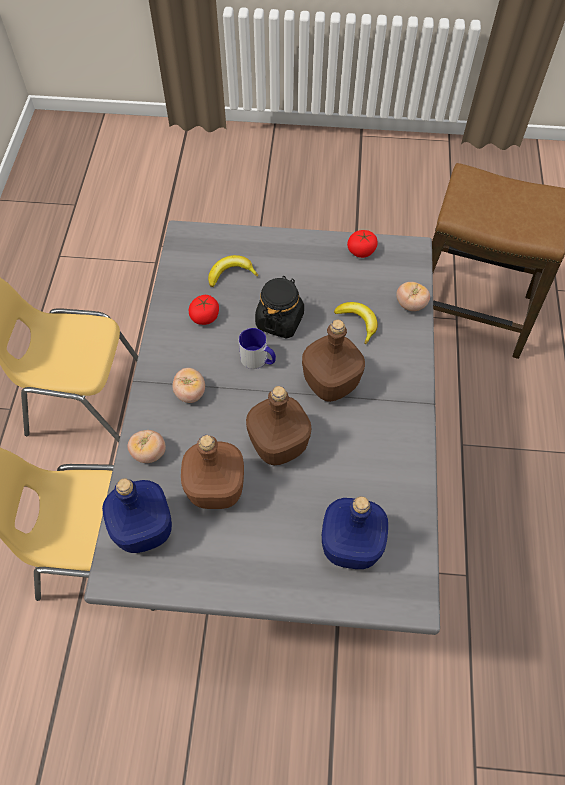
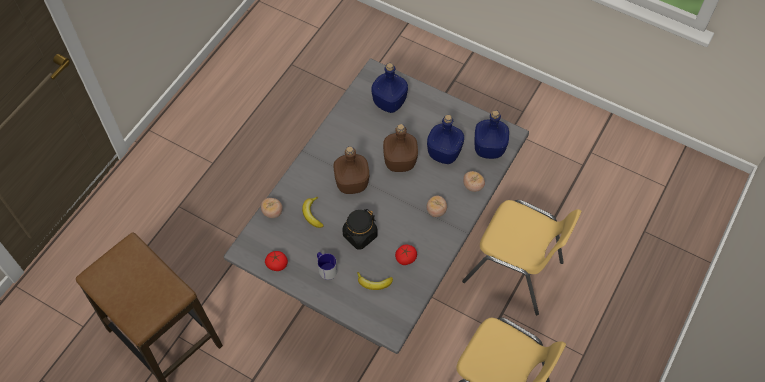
camera: 155 degrees left, 0 degrees up
(215, 489) = (444, 153): brown bottle -> blue bottle
(258, 360) = (386, 215): mug -> mug (325, 268)

